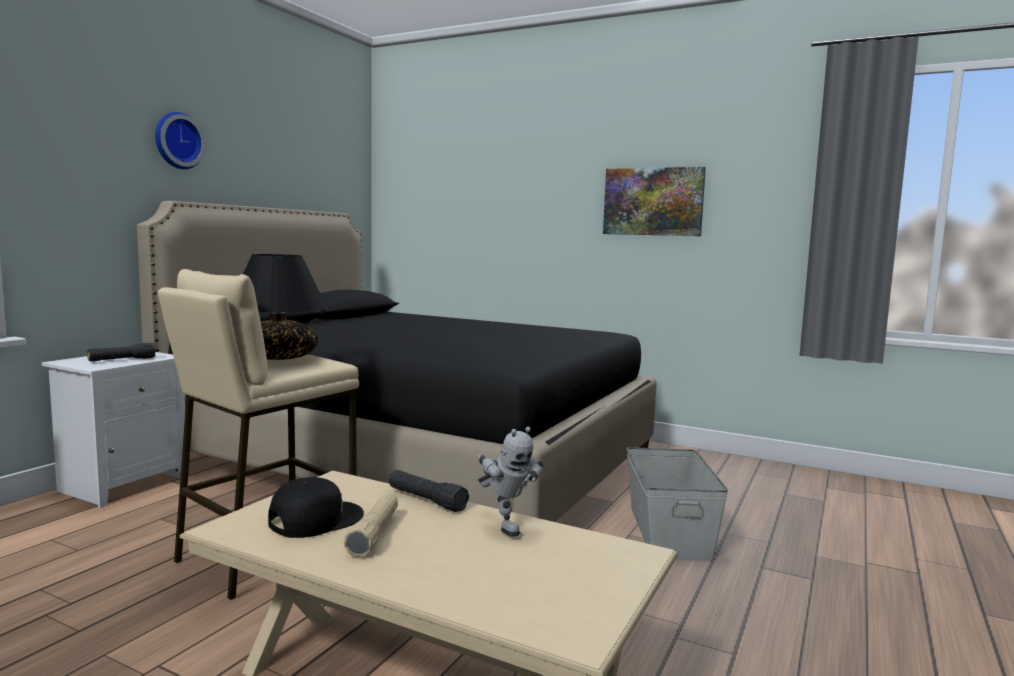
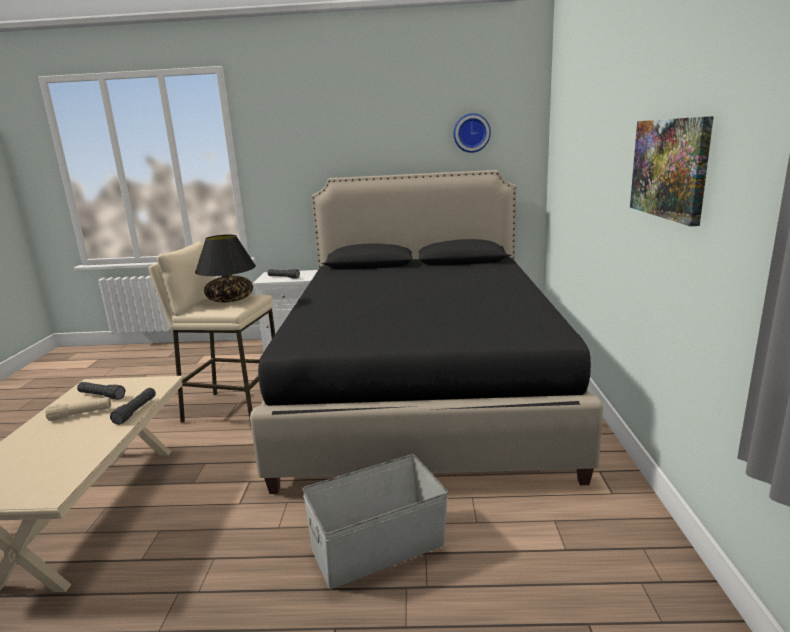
camera: 65 degrees right, 10 degrees up
(177, 141) = (342, 135): wall clock -> wall clock (471, 133)
(315, 519) = (102, 396): black cap -> black flashlight
(505, 525) = (97, 442): toy robot -> none

